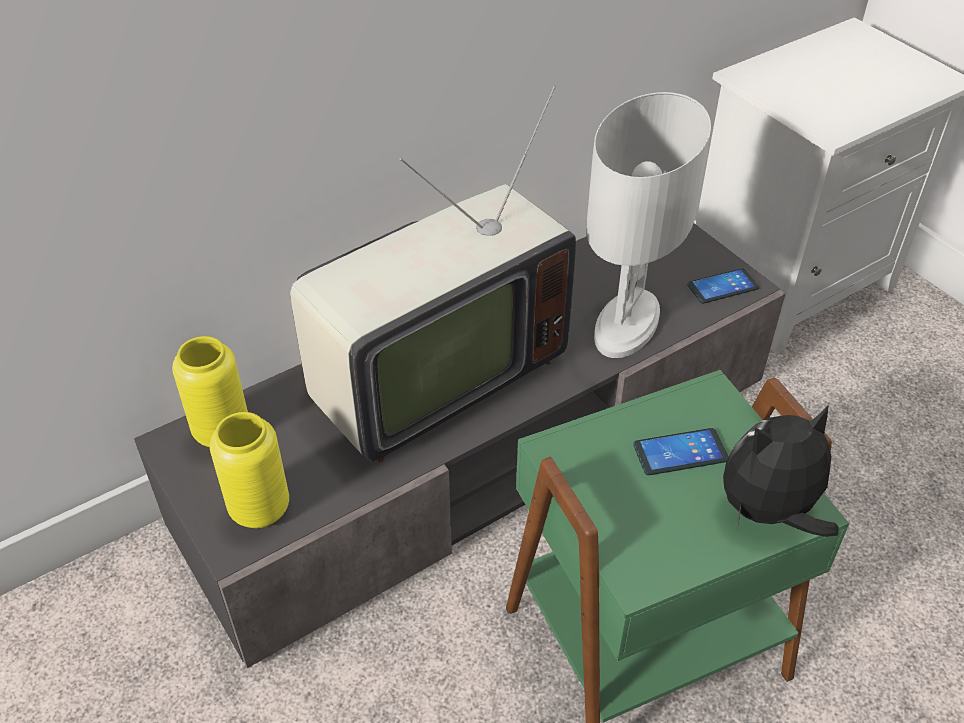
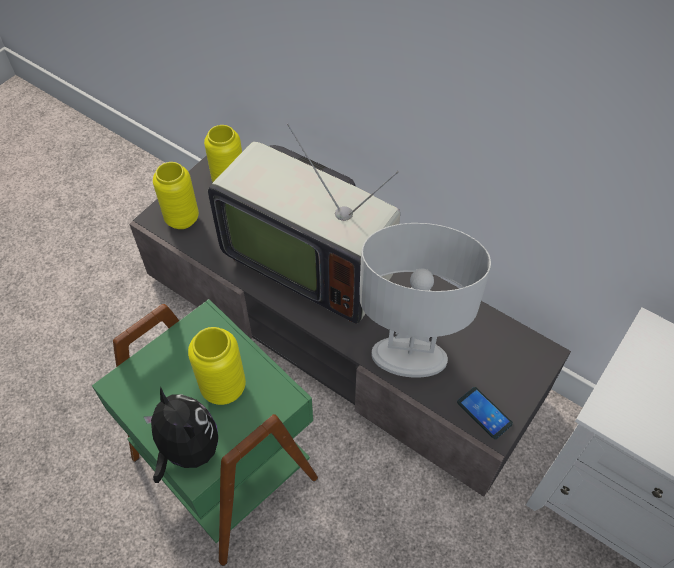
camera: 70 degrees right, 10 degrees up
(680, 452) = (223, 388): phone -> yellow vase

